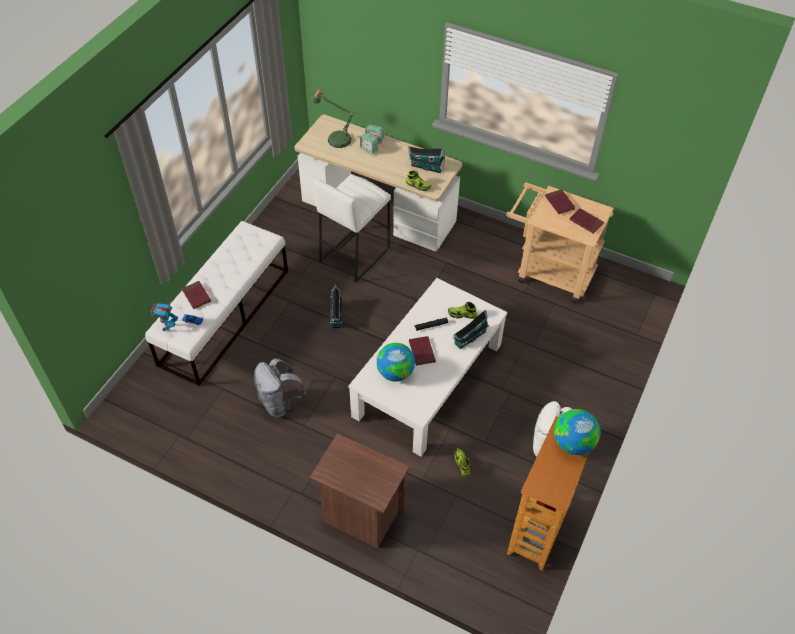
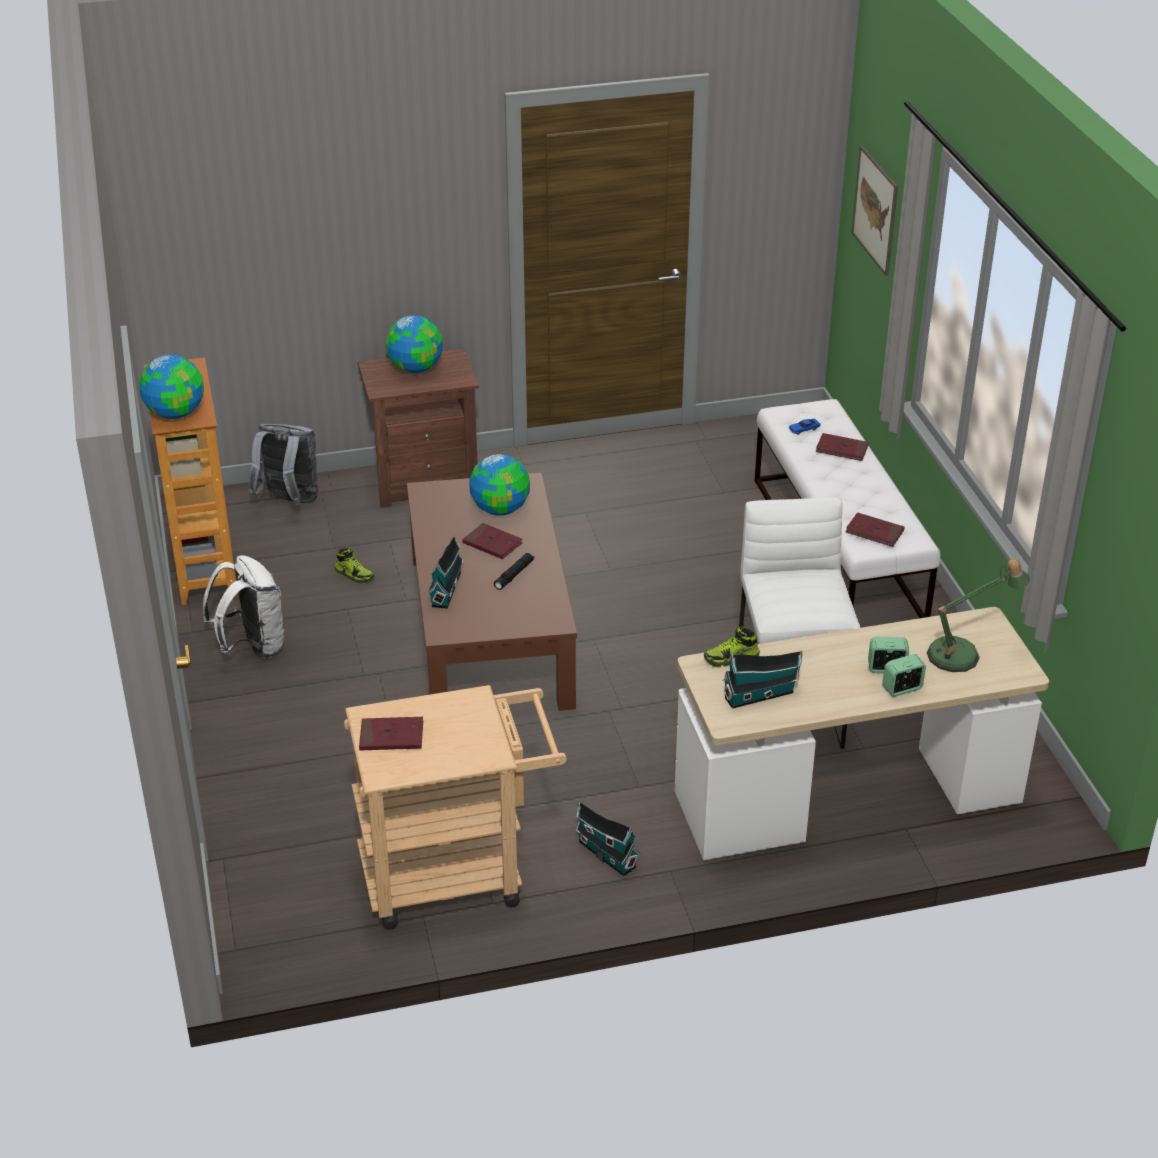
camera: 140 degrees right, 15 degrees down
(79, 255) = (875, 210): none -> picture
(168, 327) = (820, 411): toy robot -> none
(280, 403) = (641, 514): grey backpack -> grey backpack (289, 502)
(336, 316) = (701, 627): toy house -> toy house (605, 853)
(356, 477) = (416, 368): none -> globe
(428, 380) = (489, 628): white coffee table -> brown coffee table
(462, 314) = (486, 608): shoe -> none
(559, 203) = (465, 741): red book -> red book (874, 532)

